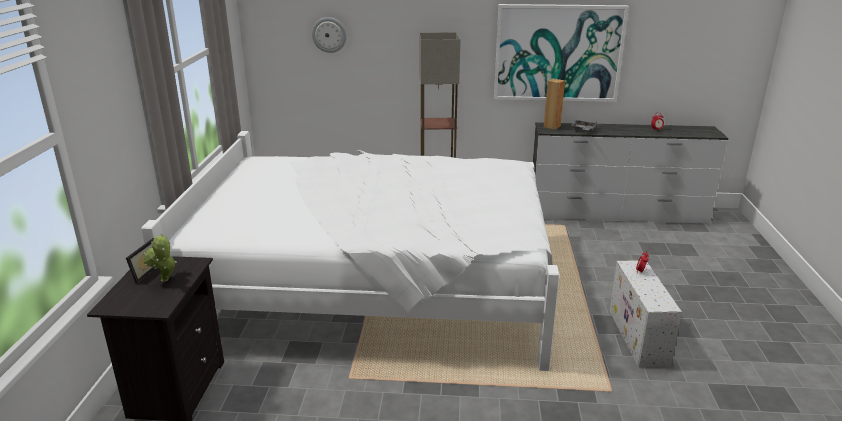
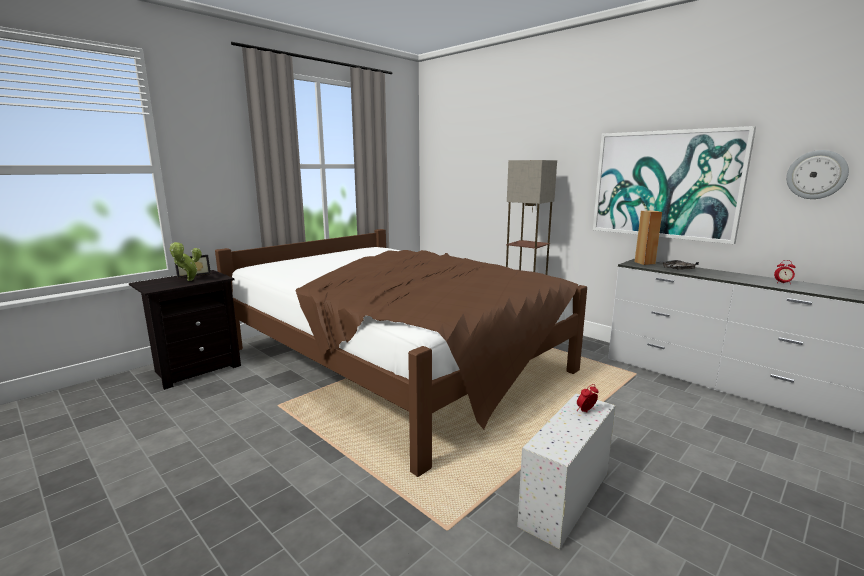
camera: 40 degrees right, 10 degrees down
(329, 34) = (470, 167): wall clock -> wall clock (816, 174)
(376, 285) = (397, 360): white bed -> brown bed

